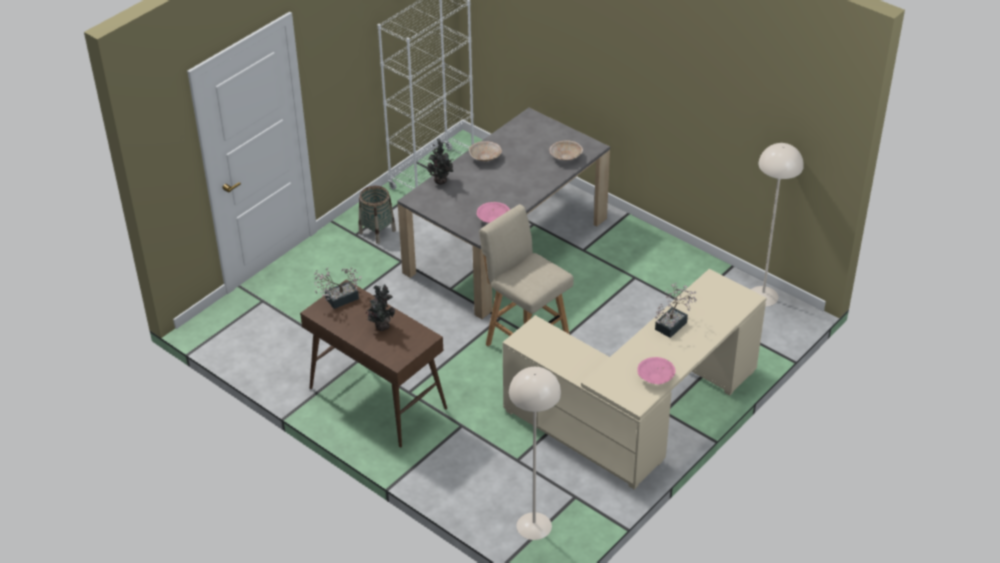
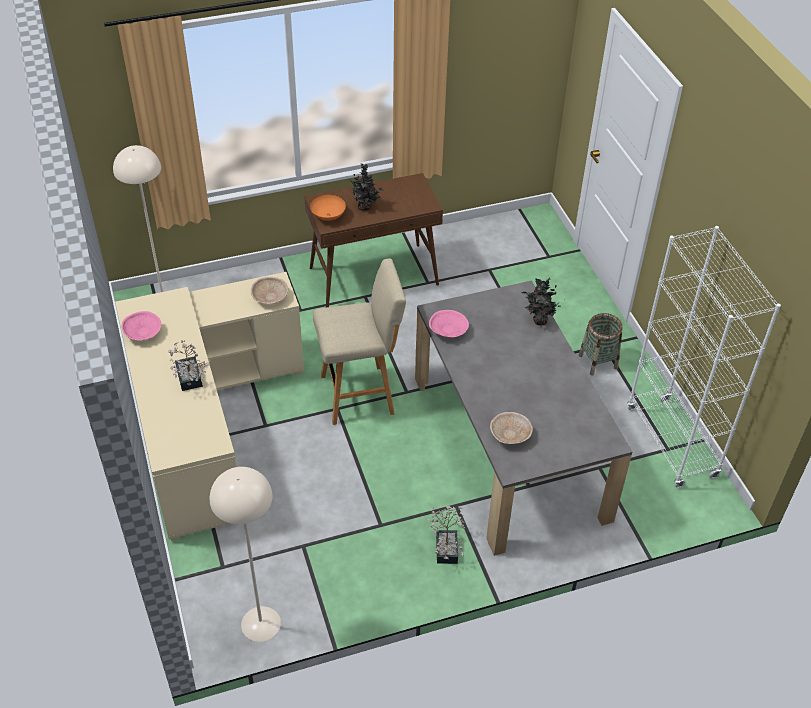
camera: 120 degrees right, 5 degrees up
(338, 299) = (419, 196): potted plant -> potted plant (447, 546)
(414, 342) = (329, 216): none -> orange bowl
(485, 157) = (556, 370): beige bowl -> beige bowl (270, 298)

